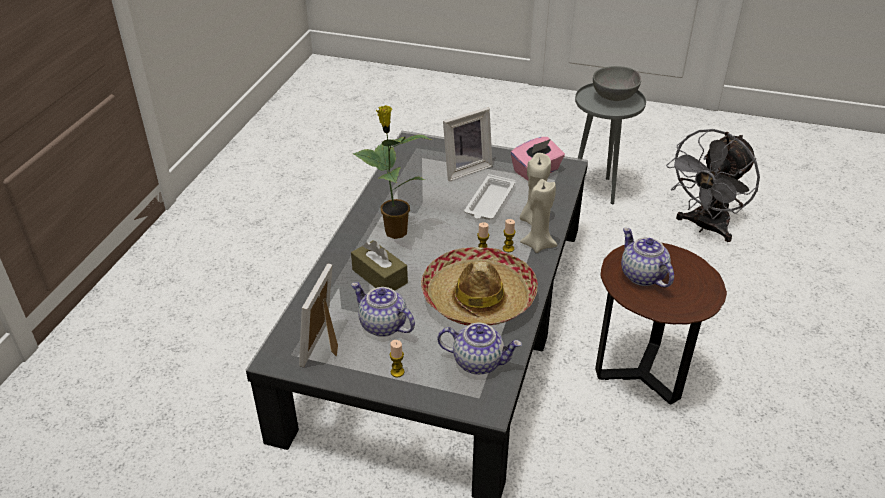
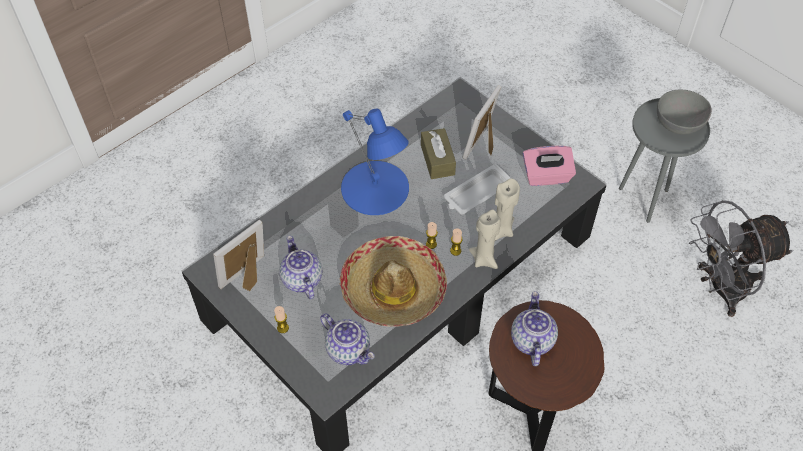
camera: 30 degrees right, 15 degrees up
(379, 276) = (331, 230): brown tissue box -> brown tissue box (437, 160)
(394, 231) = (375, 189): potted plant -> blue table lamp
(465, 168) = (484, 145): picture frame -> picture frame turned 120 degrees clockwise

